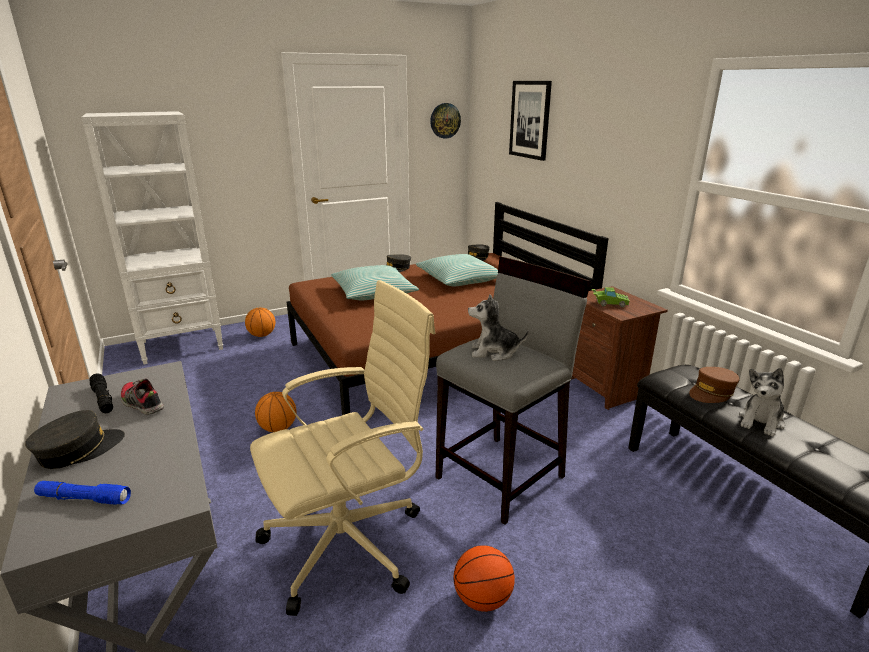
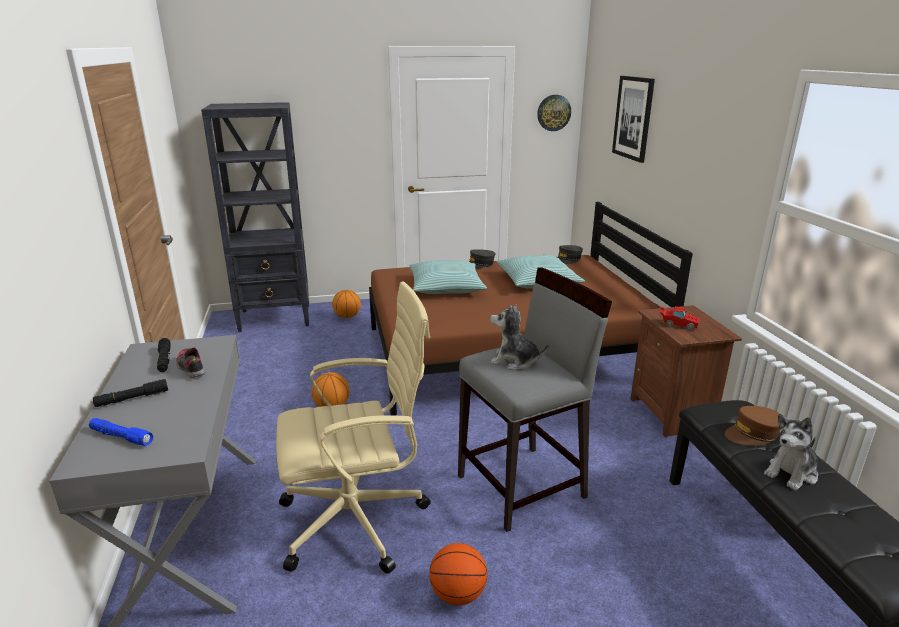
camera: 15 degrees right, 0 degrees up
(79, 450) = (132, 399): grey cap -> black flashlight
(183, 345) = (276, 318): white bookcase -> black bookcase
(609, 303) = (677, 324): green toy car -> red toy car

